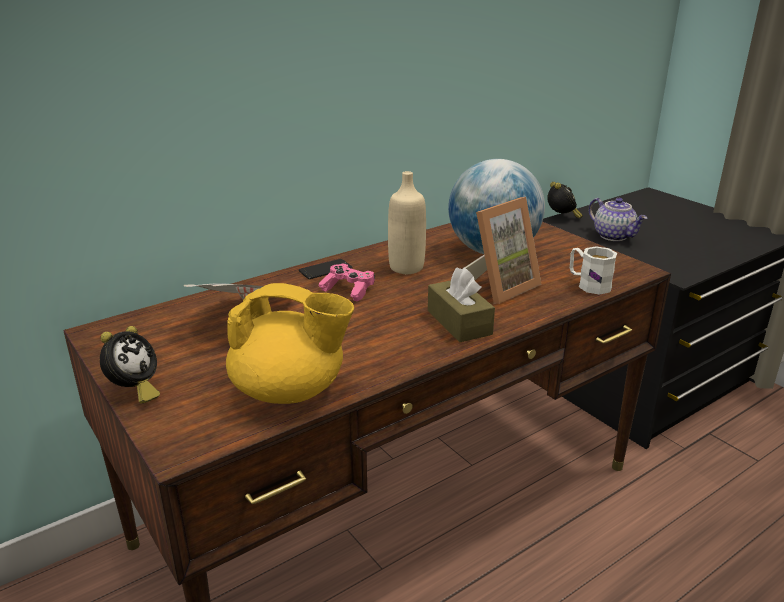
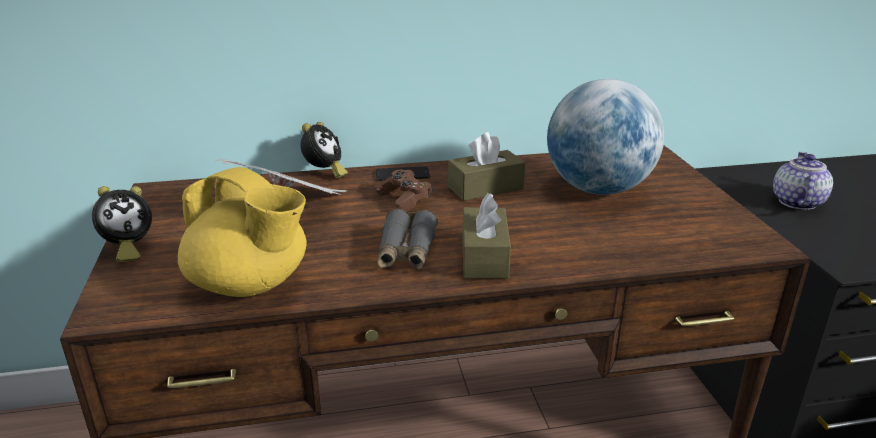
camera: 25 degrees right, 0 degrees up
(348, 290) = (404, 199): pink game controller -> brown game controller
(394, 332) = (406, 251): none -> grey binoculars
(406, 267) = (485, 188): beige bottle -> brown tissue box
(499, 286) = (568, 228): picture frame -> none
(562, 217) = (743, 169): alarm clock -> alarm clock (324, 173)
(588, 284) = (681, 248): white mug -> none
(614, 236) = (795, 202): teapot -> teapot turned 150 degrees counterclockwise

